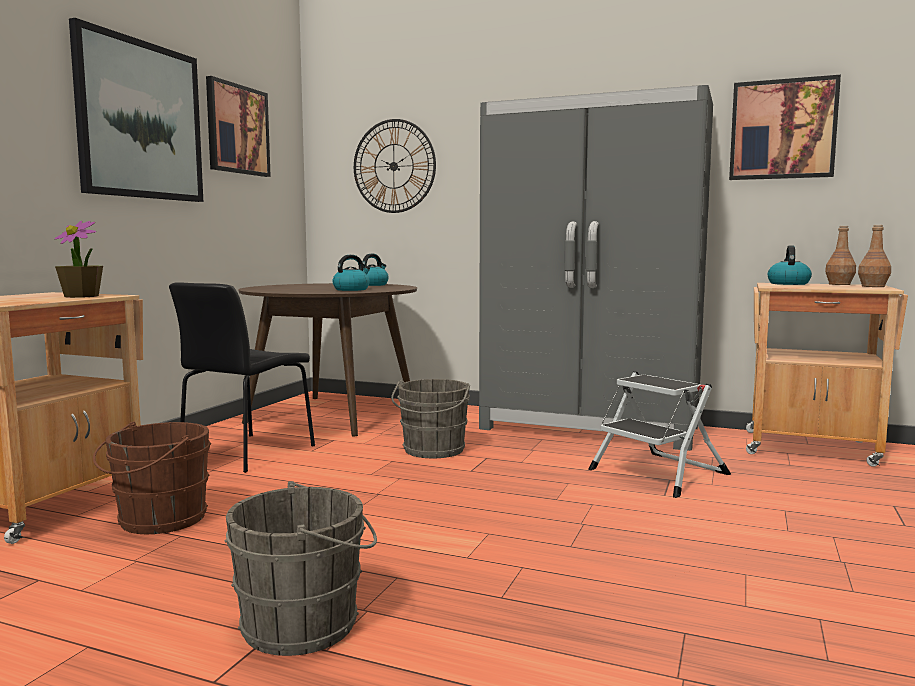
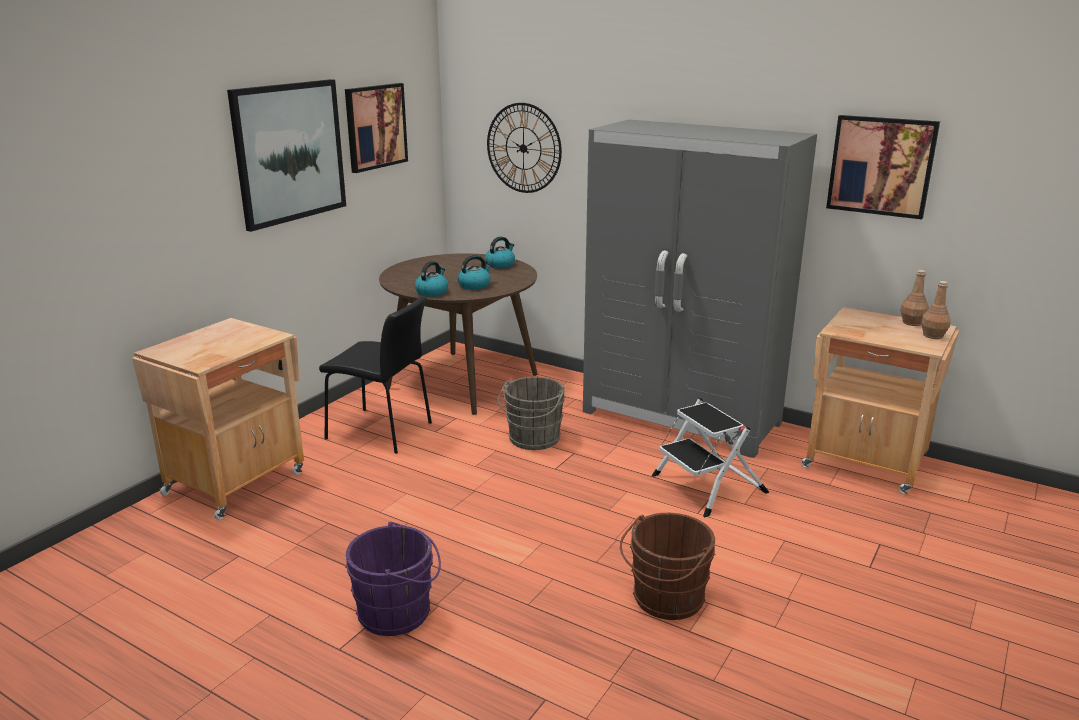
camera: 10 degrees right, 15 degrees up
(82, 296) = (252, 339): potted plant -> none
(158, 520) = (313, 505): brown bucket -> brown bucket (665, 600)
(245, 454) = (383, 431): black chair -> black chair turned 105 degrees counterclockwise
(307, 624) = (399, 612): grey bucket -> purple bucket
(788, 284) = (865, 317): kettle -> kettle (432, 292)

